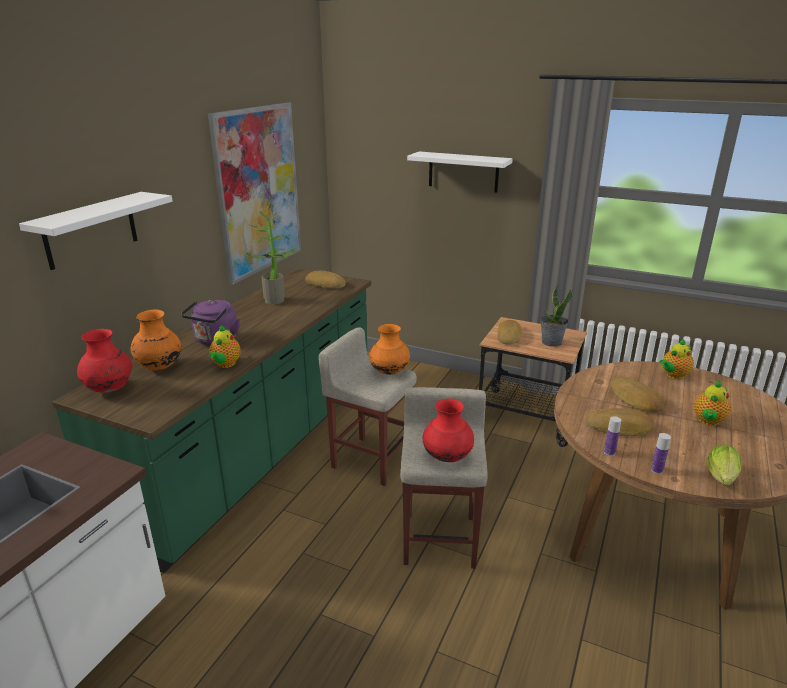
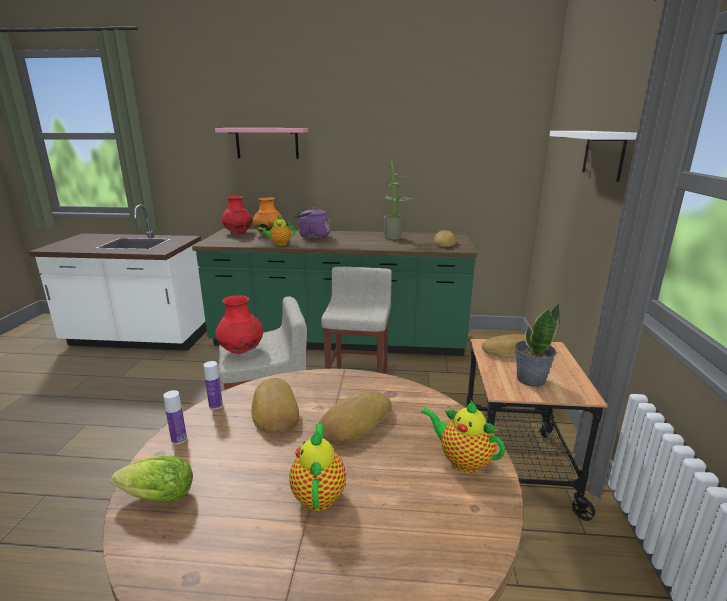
camera: 70 degrees right, 5 degrees down
(91, 230) = (267, 143): white shelf -> pink shelf
(258, 190) = (430, 153): picture -> none
(389, 372) = (372, 311): orange vase -> none
(708, 421) = (319, 494): teapot -> teapot turned 75 degrees clockwise

